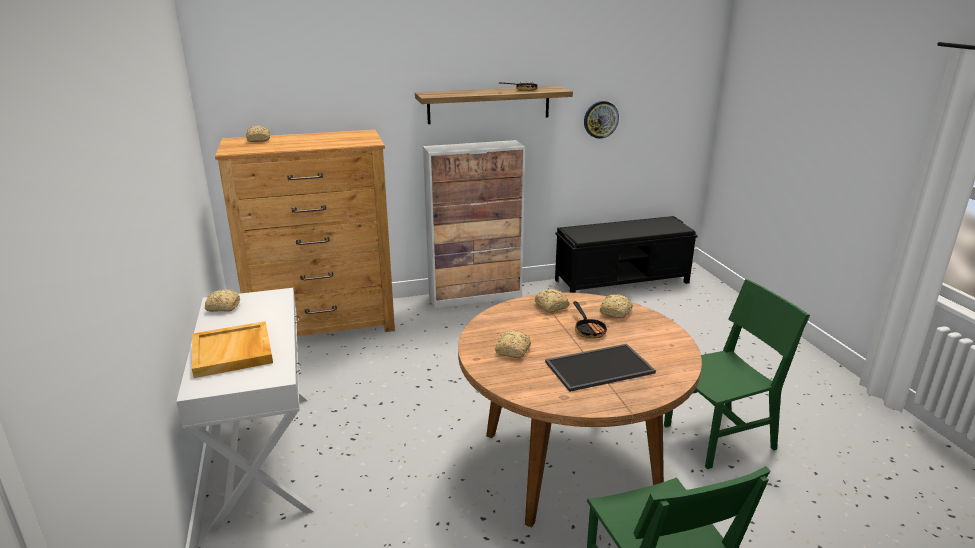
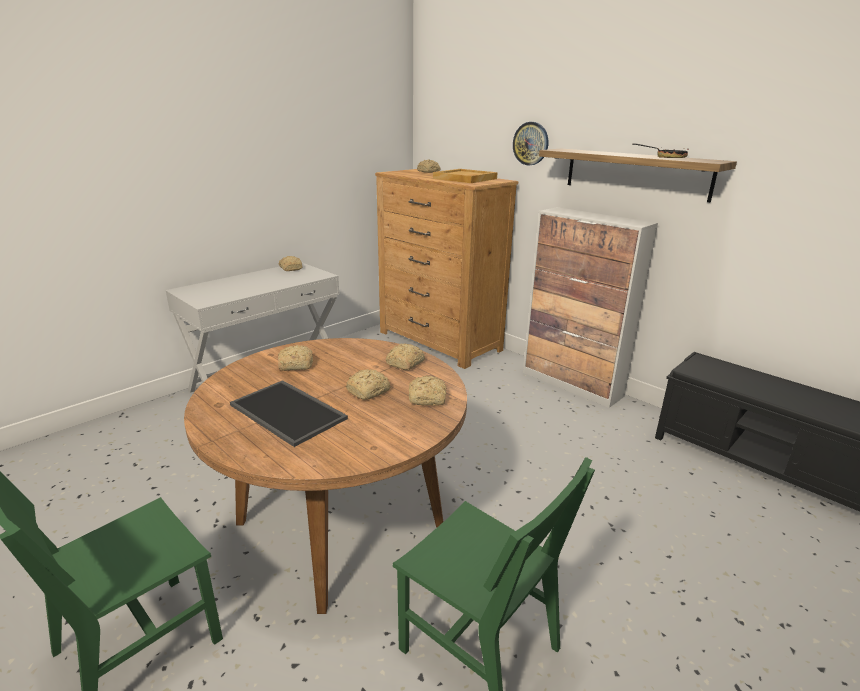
camera: 60 degrees right, 0 degrees up
(233, 352) = (231, 285): beige tray -> beige tray (465, 179)
(588, 329) = (369, 391): frying pan -> bread
(600, 119) = (797, 221): wall clock -> wall clock (531, 143)

